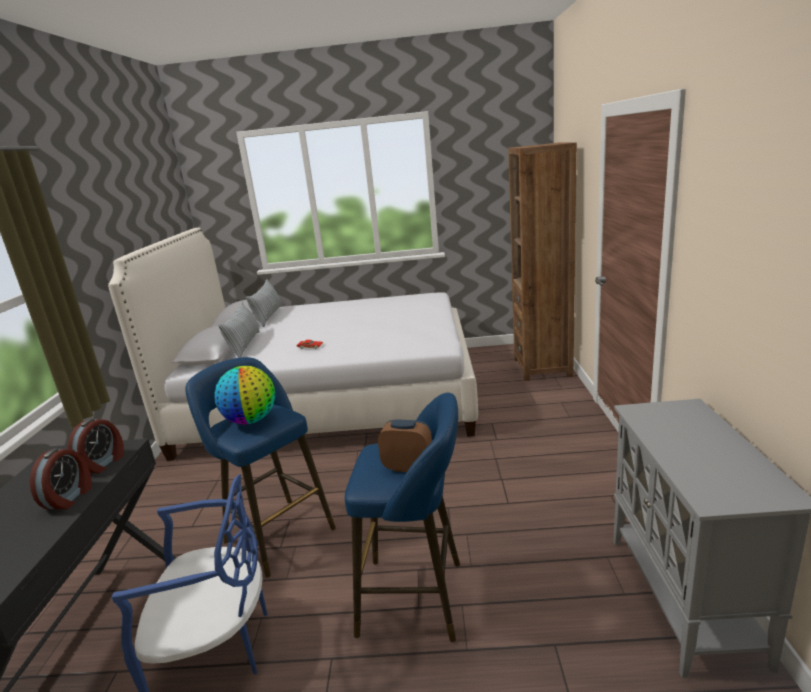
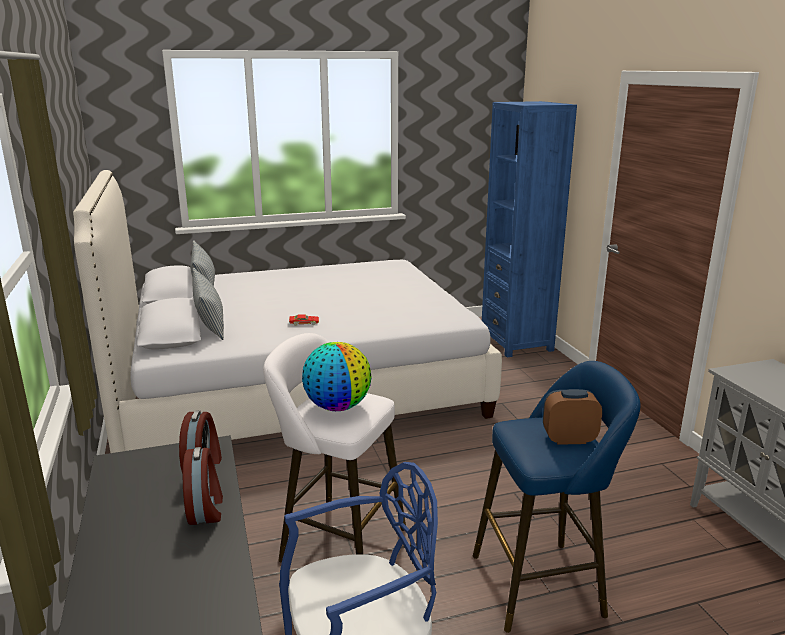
camera: 20 degrees left, 0 degrees up
(275, 533) = (337, 542): blue stool -> white stool
(542, 367) = (516, 342): brown bookcase -> blue bookcase

